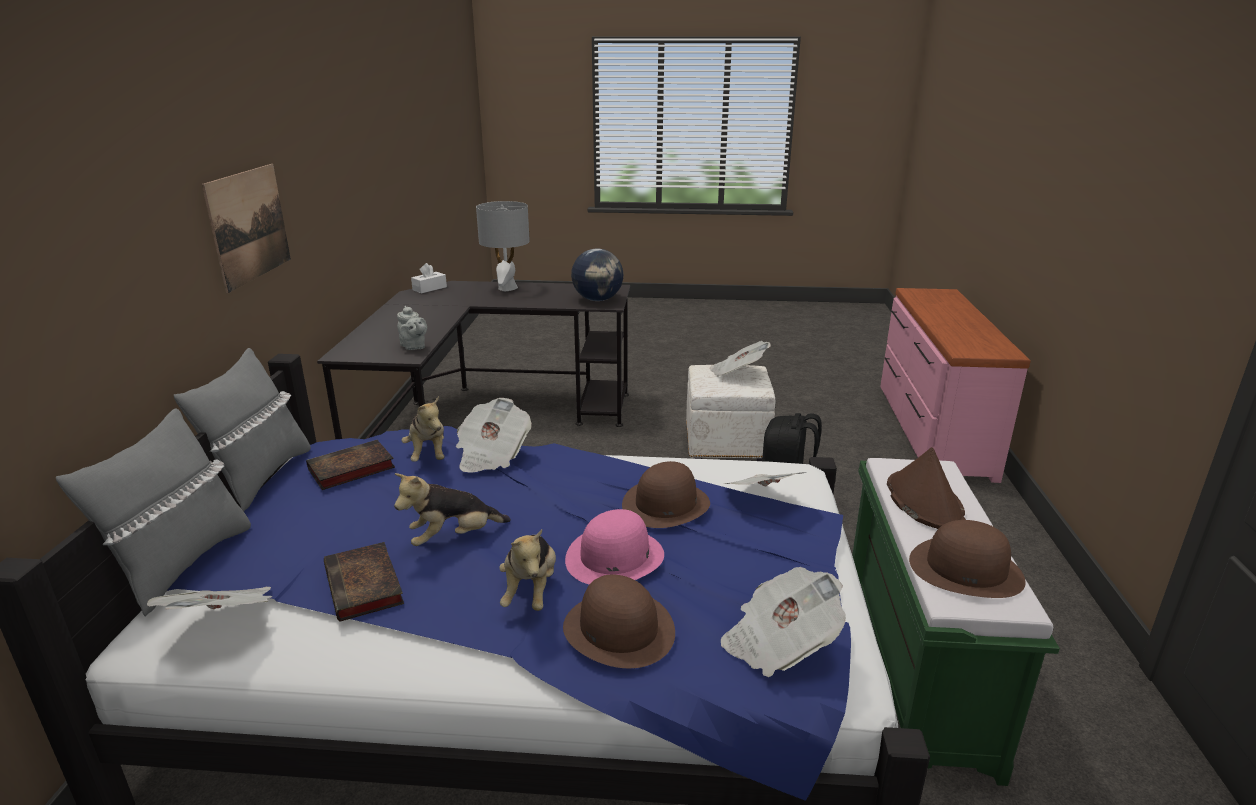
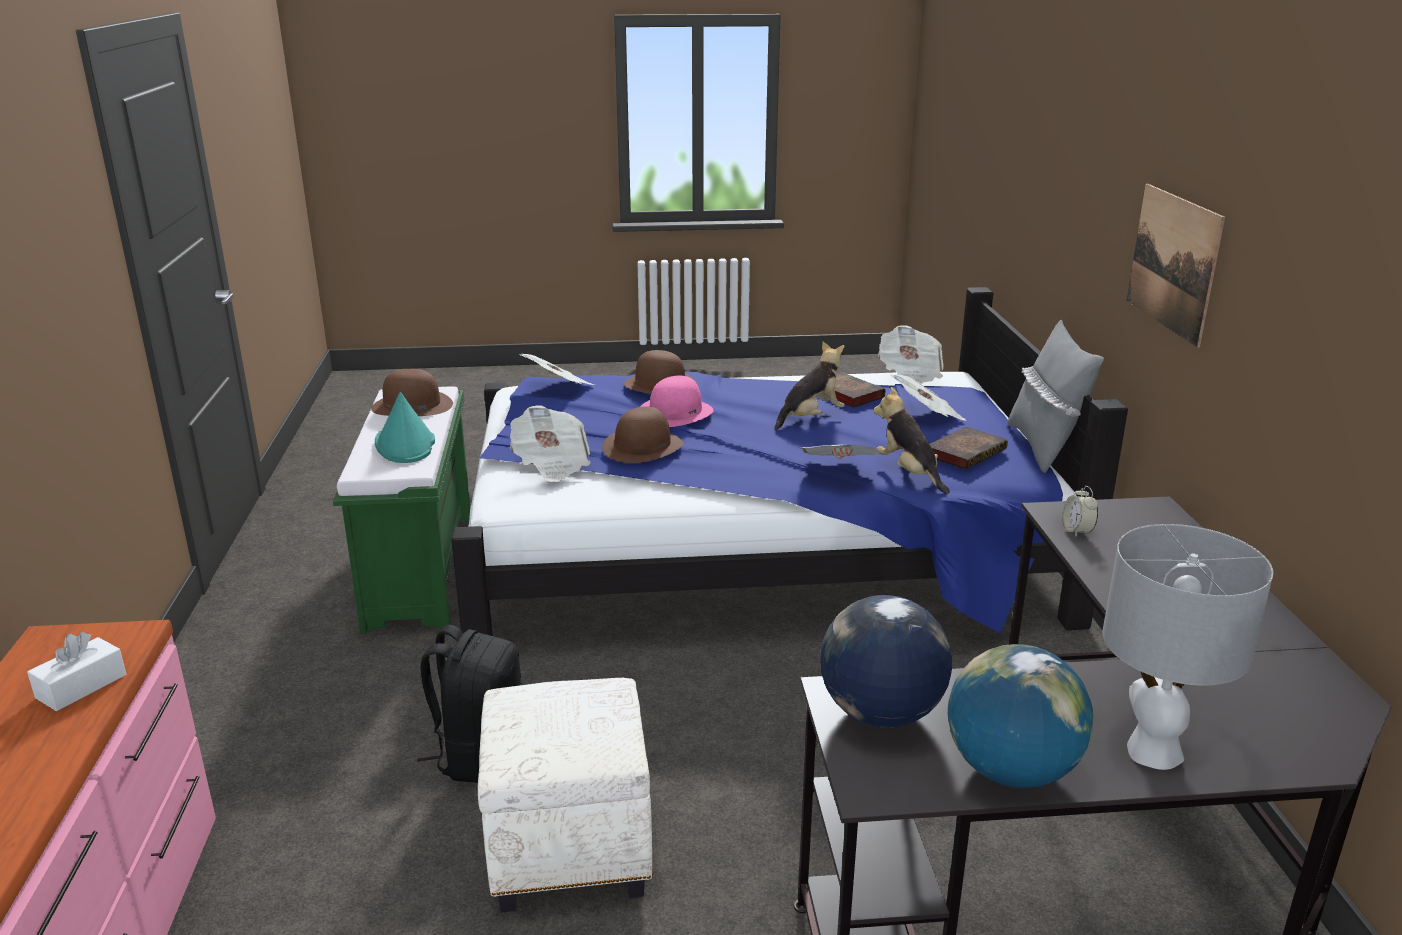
camera: 170 degrees right, 0 degrees up
(182, 565) = (990, 395): grey pillow -> none
(413, 347) = (1077, 531): grey teapot -> alarm clock
(429, 288) = (1339, 726): white tissue box -> white tissue box (81, 686)
(531, 591) = (727, 396): plush toy -> none
(563, 288) = (1010, 770): none -> globe
(737, 373) = (546, 732): newspaper -> newspaper (927, 416)
(923, 501) = (405, 444): brown hat -> turquoise hat

